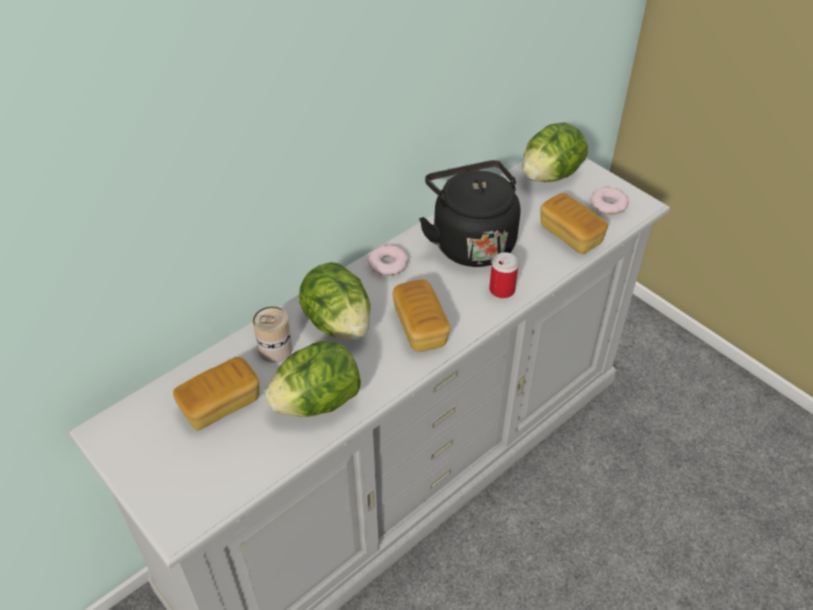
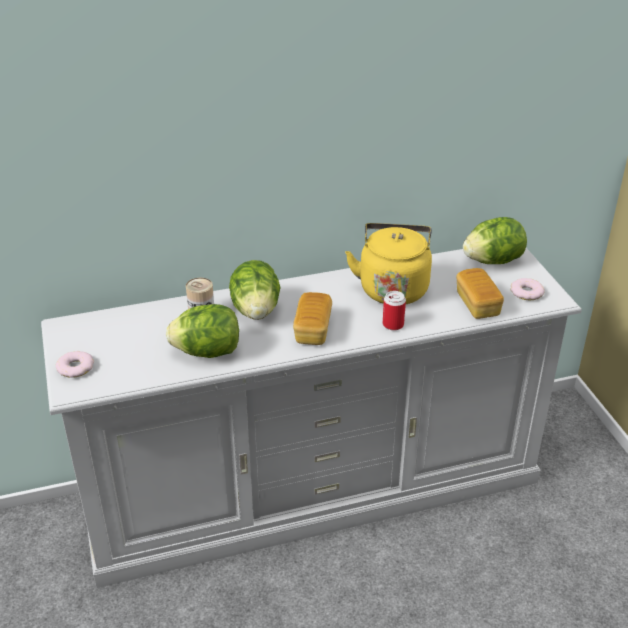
camera: 25 degrees right, 10 degrees down
(220, 404) = (143, 334): bread -> none
(388, 263) = (319, 285): donut -> donut (75, 367)
(470, 242) = (393, 287): black kettle -> yellow kettle

